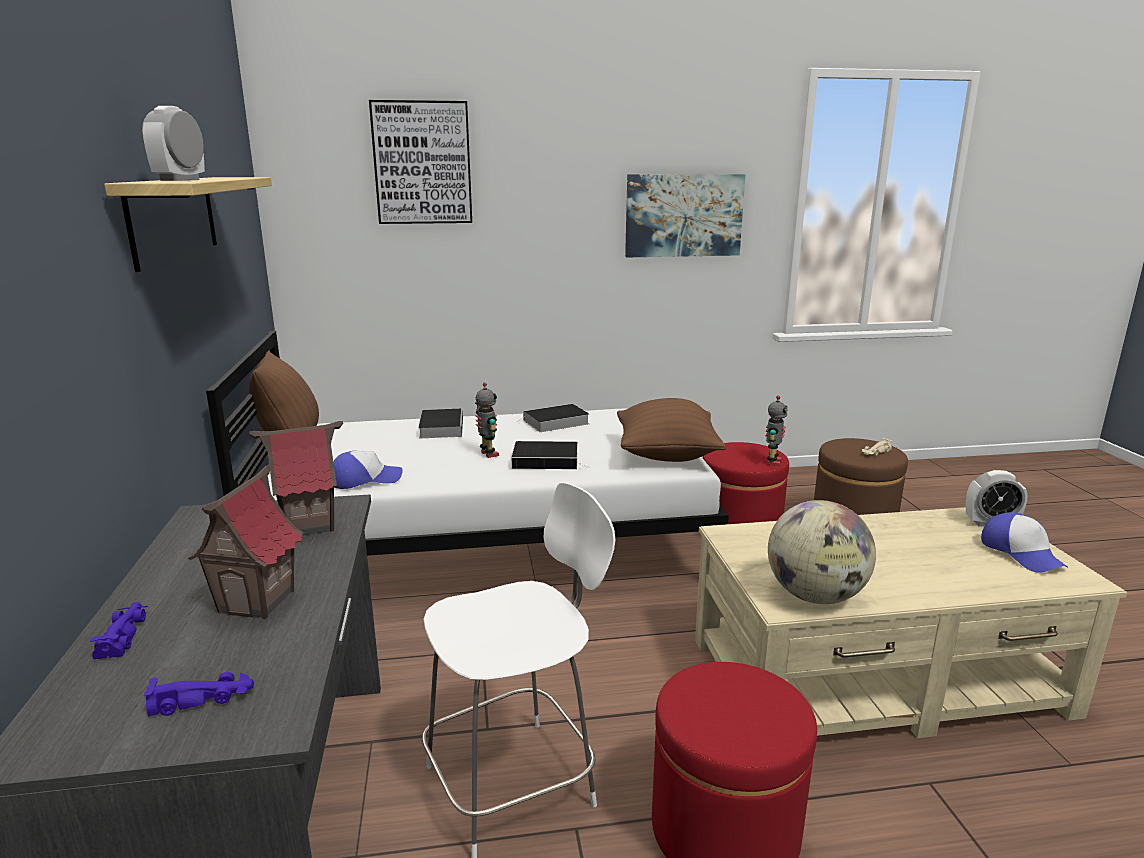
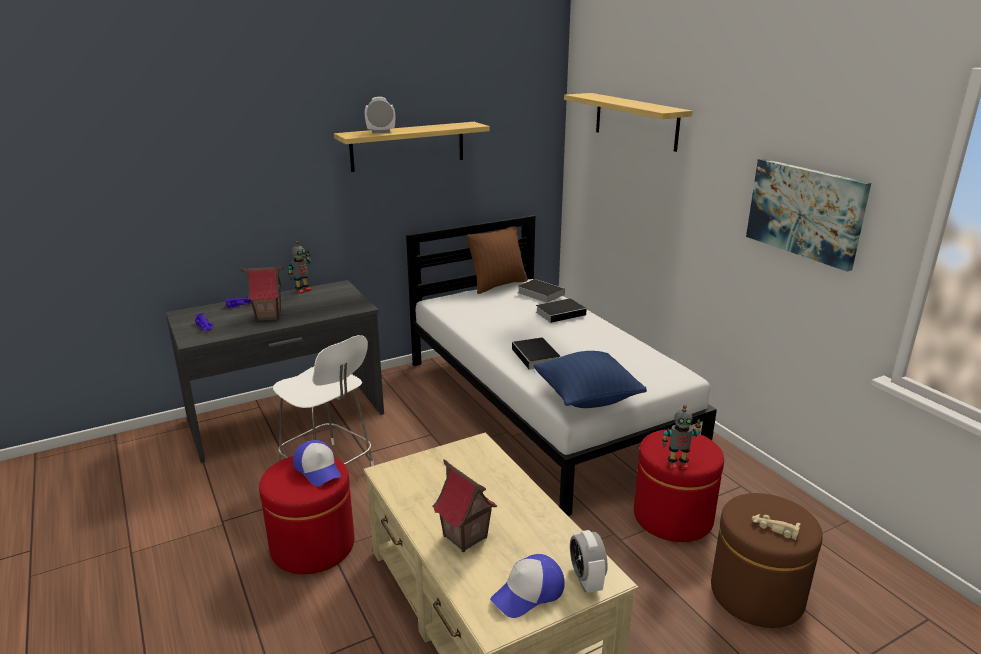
camera: 70 degrees right, 5 degrees up
(309, 526) = (337, 307): toy house -> toy house (464, 537)
(365, 479) = (463, 315): cap -> cap (318, 469)
(422, 163) = (635, 121): picture -> shelf
(488, 454) = (529, 337): toy robot -> toy robot (302, 290)
(554, 422) = (614, 346): book -> book (539, 293)
(666, 456) = (587, 398): brown pillow -> blue pillow
(815, 596) = (404, 484): globe -> none

